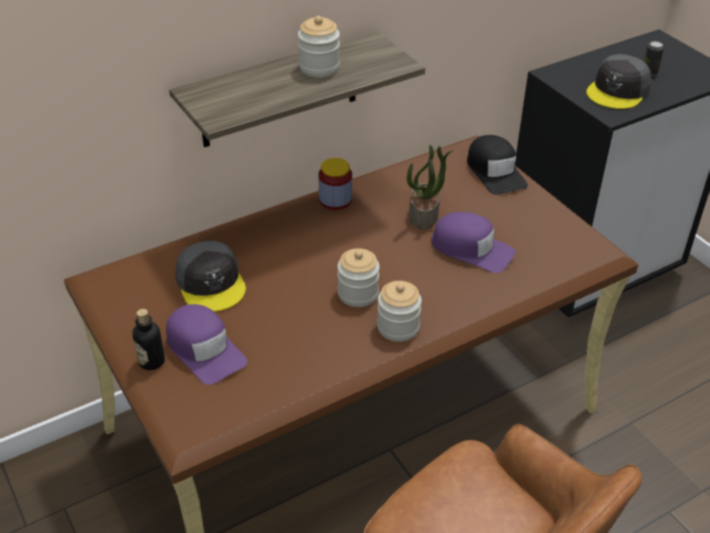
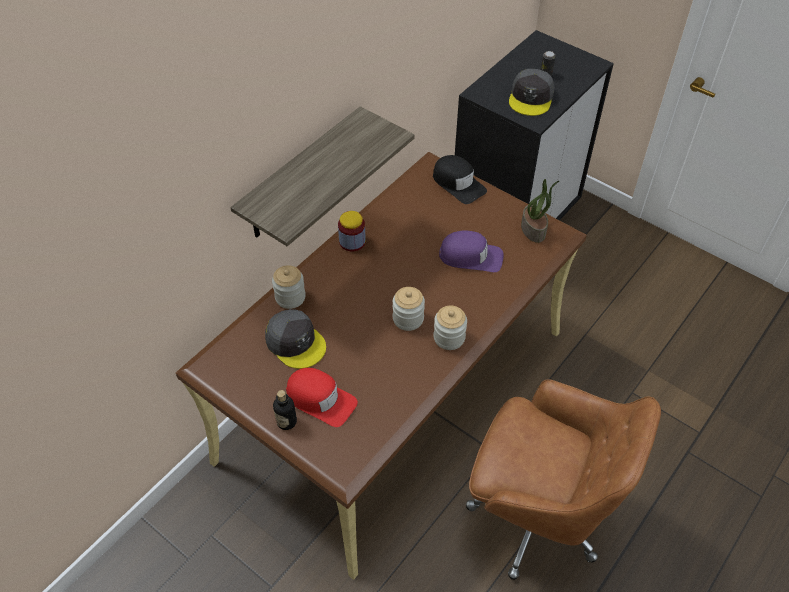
camera: 20 degrees left, 10 degrees up
(204, 349) = (320, 399): purple cap -> red cap
(319, 67) = (335, 155): jar -> jar (290, 297)
(424, 215) = (424, 237): potted plant -> potted plant (534, 230)

